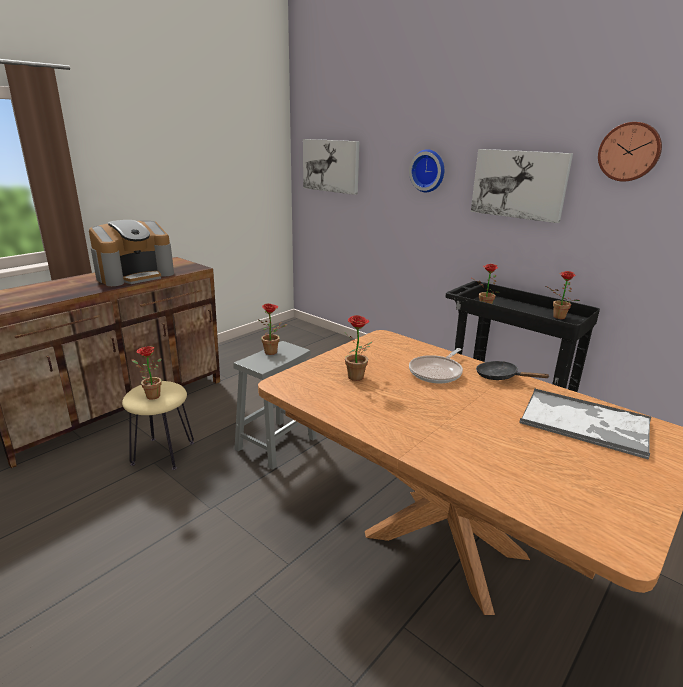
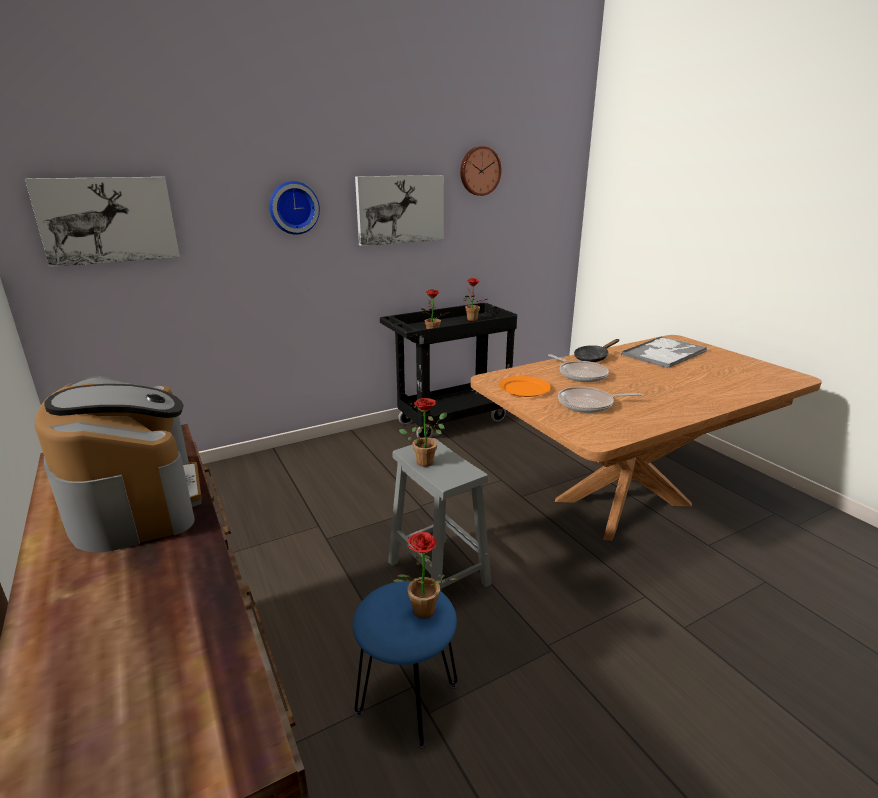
camera: 70 degrees left, 0 degrees up
(163, 453) = (408, 699): beige stool -> blue stool
(357, 378) = (589, 404): potted plant -> frying pan
(372, 350) = (524, 389): none -> orange plate

